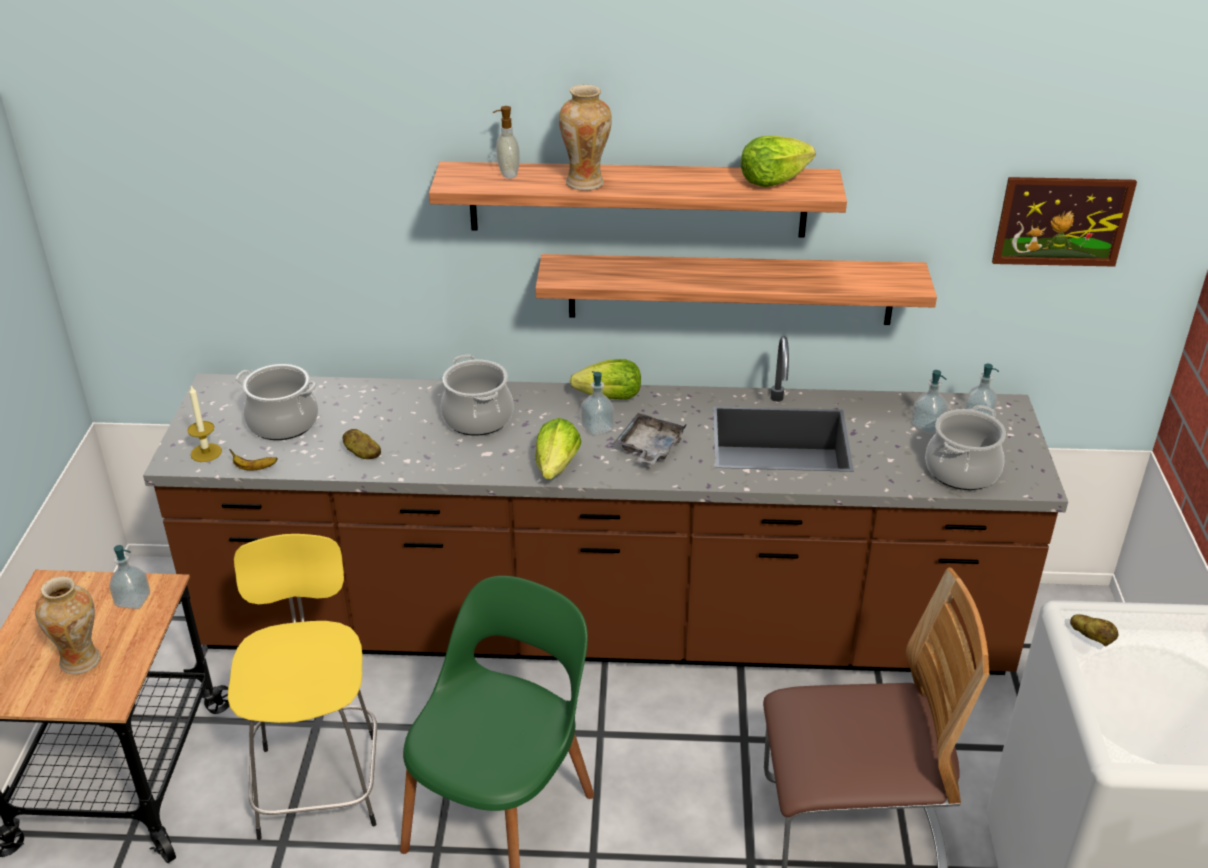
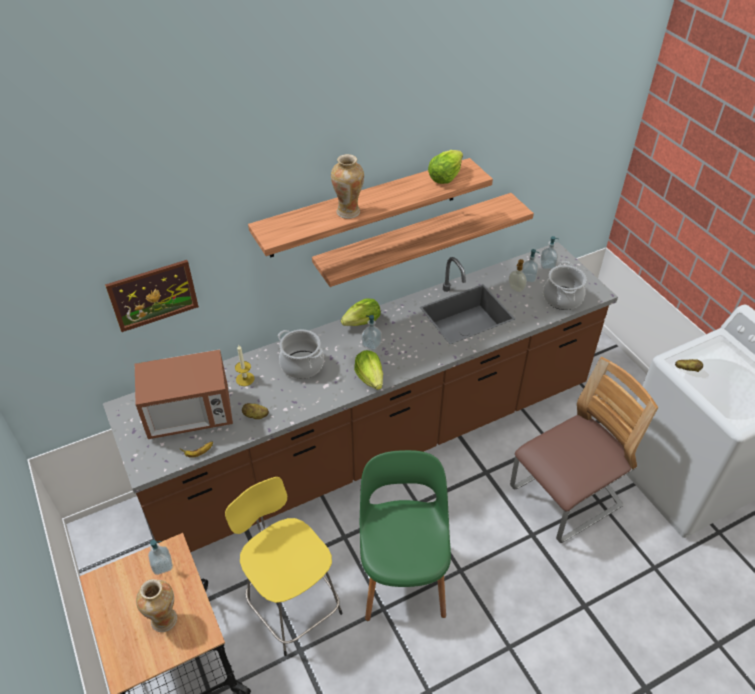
camera: 30 degrees left, 10 degrees up
(206, 452) = (159, 455): candle -> candle (245, 379)
(283, 423) = (190, 415): cooking pot -> microwave
(507, 174) = (298, 220): soap dispenser -> soap dispenser (515, 289)
(649, 448) = (408, 346): grey tray -> none
(1062, 221) = (572, 151): picture -> picture (153, 295)

